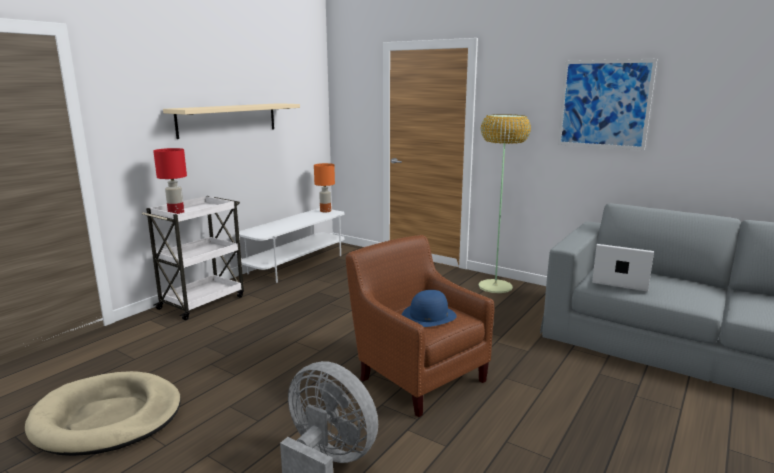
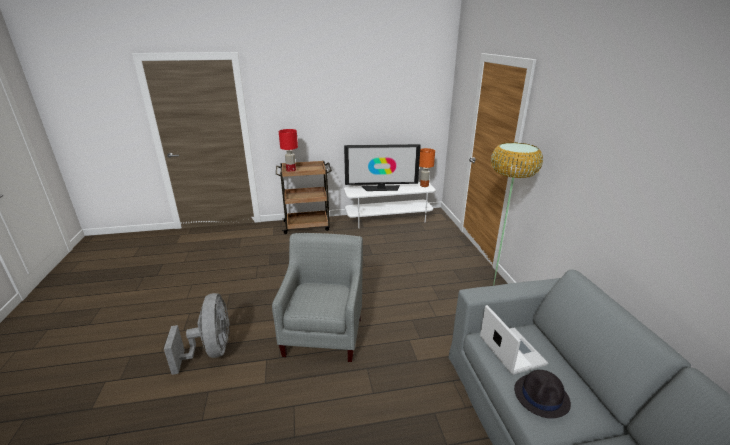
camera: 45 degrees right, 10 degrees up
(107, 417) = (191, 272): beige dog bed -> none
(203, 302) = (307, 225): white cart -> brown cart
(228, 119) = (348, 110): beige shelf -> none
(284, 223) = (381, 188): none -> television
(418, 375) = (325, 332): brown armchair -> grey armchair
(428, 316) = (317, 297): blue hat -> none
(604, 104) = (615, 159): picture -> none
(679, 293) = (542, 396): none -> black hat

